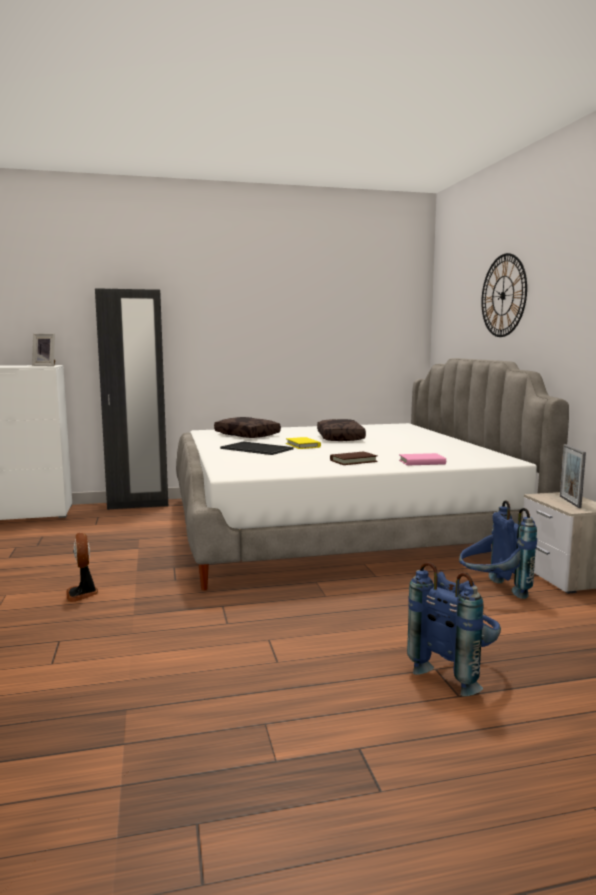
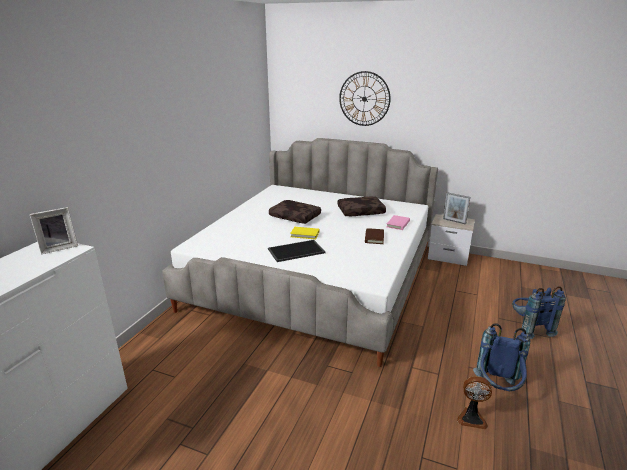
camera: 55 degrees left, 15 degrees up
(82, 594) = (342, 425): fan -> fan (471, 417)
(138, 505) = (148, 337): black wardrobe -> none
(248, 435) = (235, 238): brown pillow -> brown pillow (361, 211)
(492, 592) = (452, 280): blue backpack -> blue backpack (497, 389)

